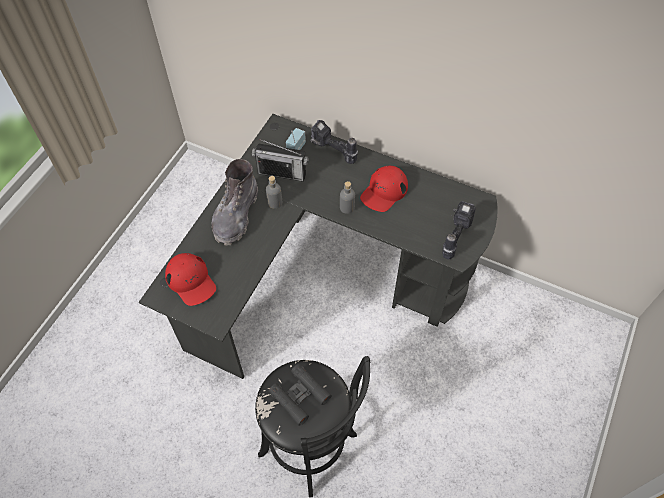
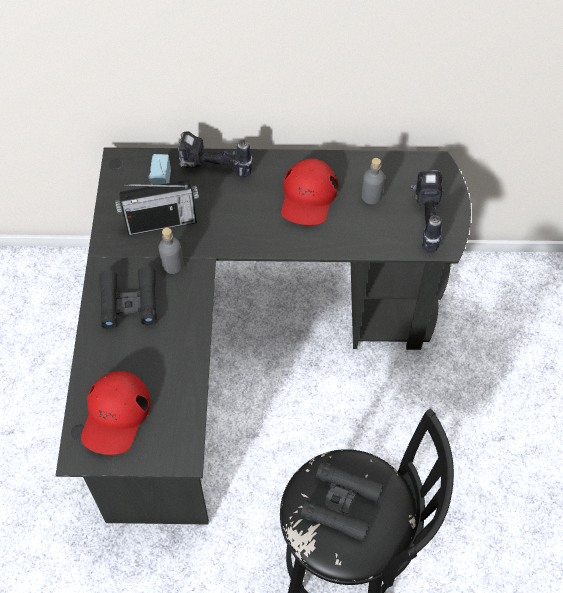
camera: 25 degrees left, 0 degrees up
(191, 281) = (115, 415): red cap -> red cap turned 75 degrees clockwise
(236, 215) = (129, 302): grey boot -> black binoculars
(347, 207) = (272, 235): grey bottle -> grey bottle (371, 196)

